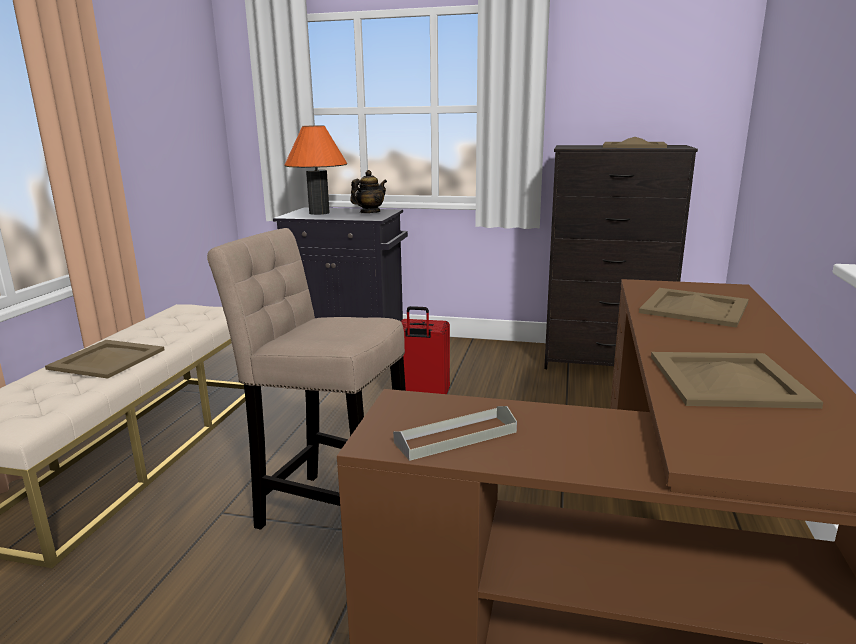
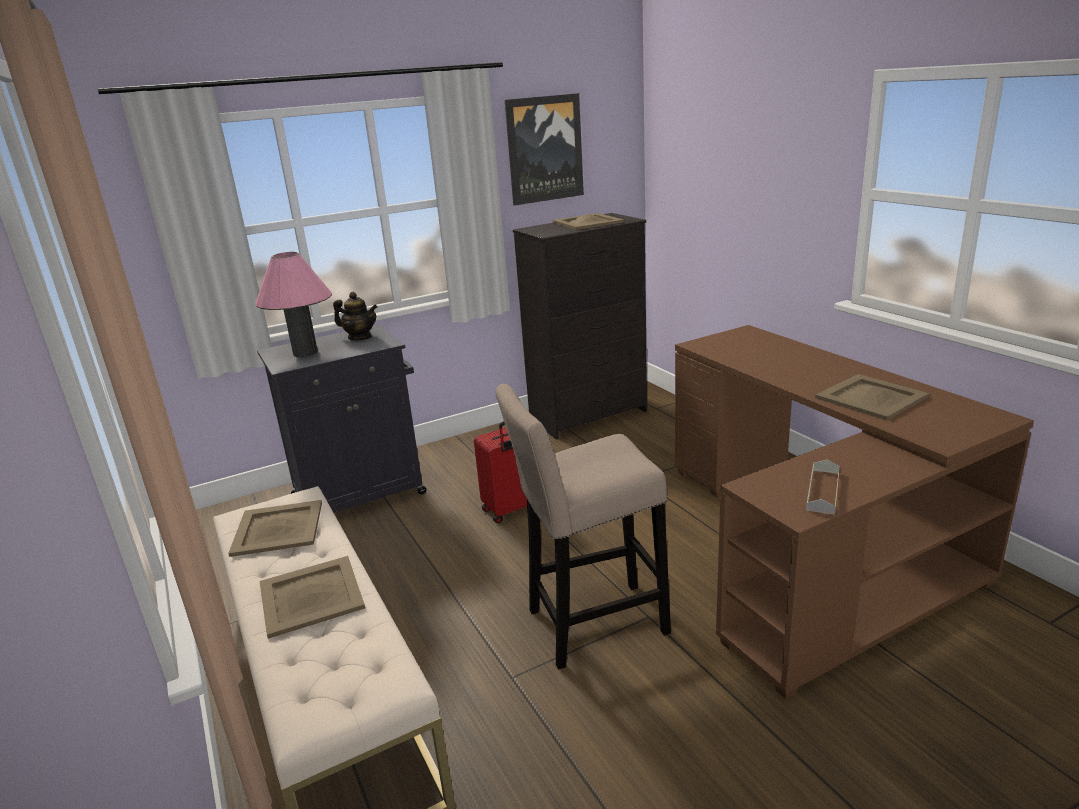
camera: 40 degrees left, 5 degrees up
(319, 213) = (305, 353): orange table lamp -> pink table lamp
(369, 212) = (360, 337): teapot -> teapot turned 105 degrees clockwise
(614, 66) = (544, 149): none -> picture
(695, 307) = (762, 353): beige tray -> beige tray (279, 528)

